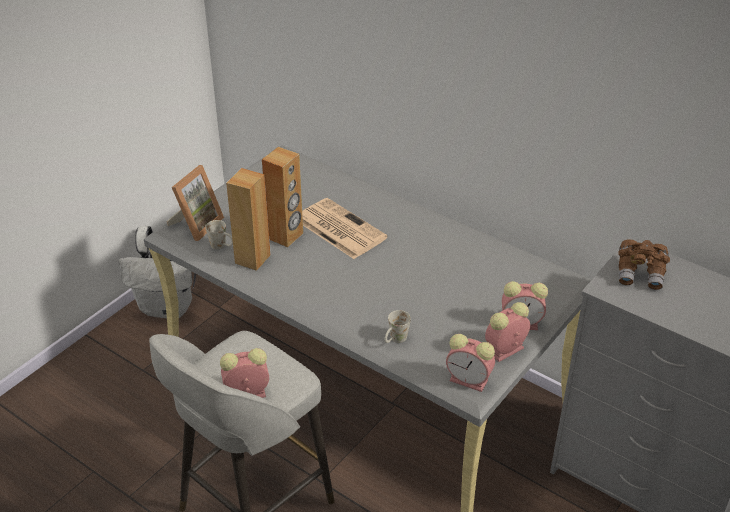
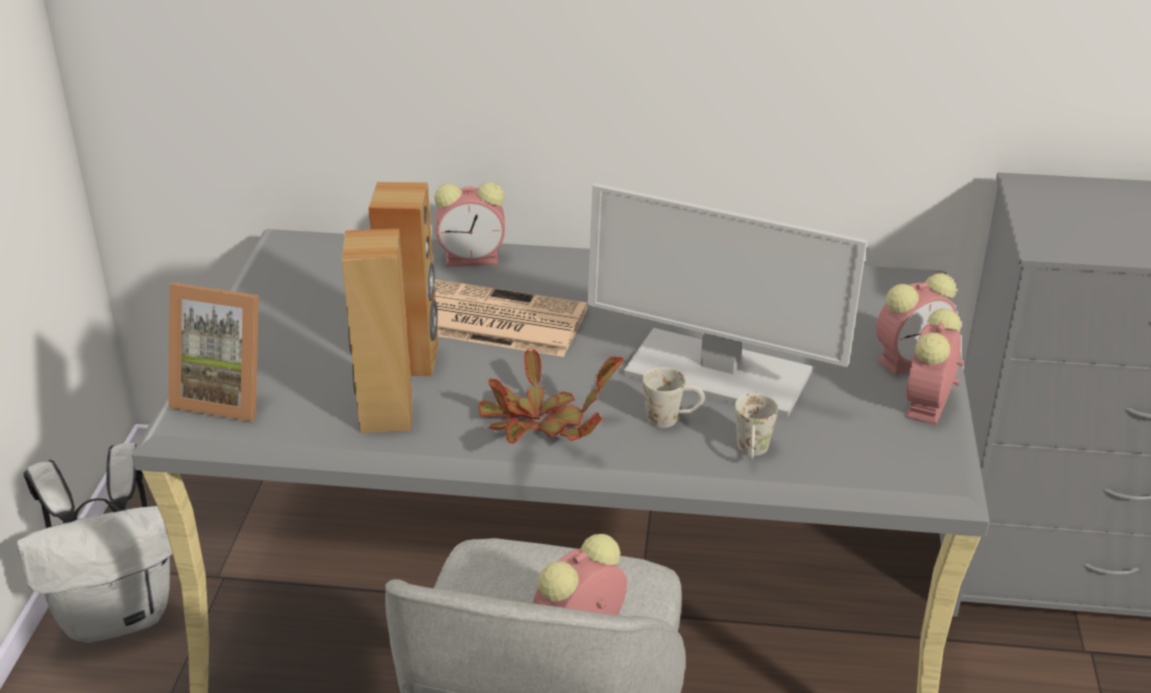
camera: 30 degrees left, 5 degrees down
(196, 225) = (226, 395): picture frame -> picture frame turned 105 degrees clockwise
(222, 246) = (309, 413): white mug -> white mug (672, 418)
(313, 288) = (538, 424): none -> potted plant
(416, 294) = (715, 374): none -> monitor
(470, 380) = (924, 467): alarm clock -> alarm clock (474, 258)
(640, 274) = (1069, 213): brown binoculars -> none

